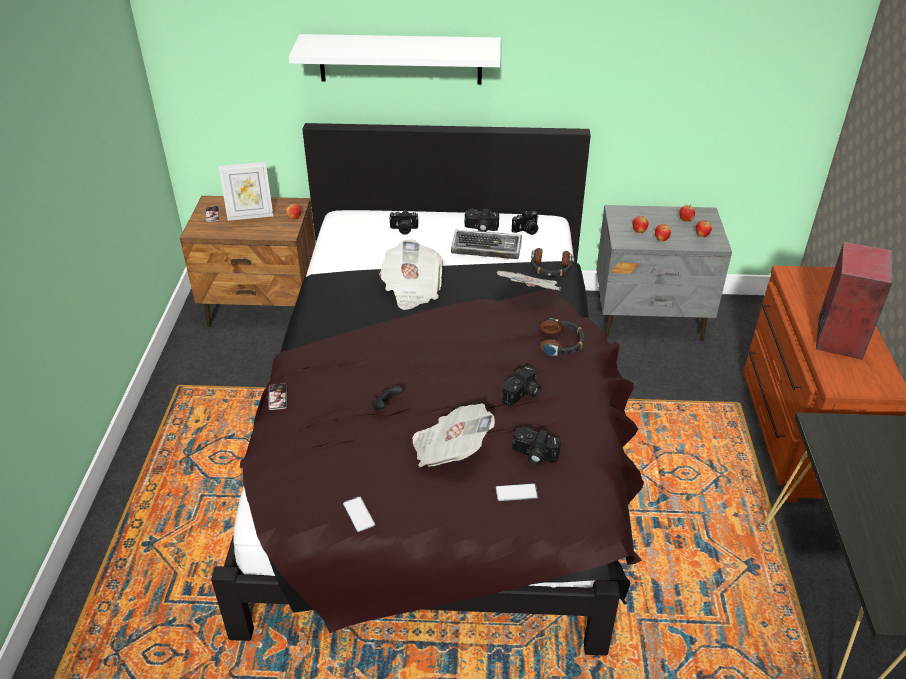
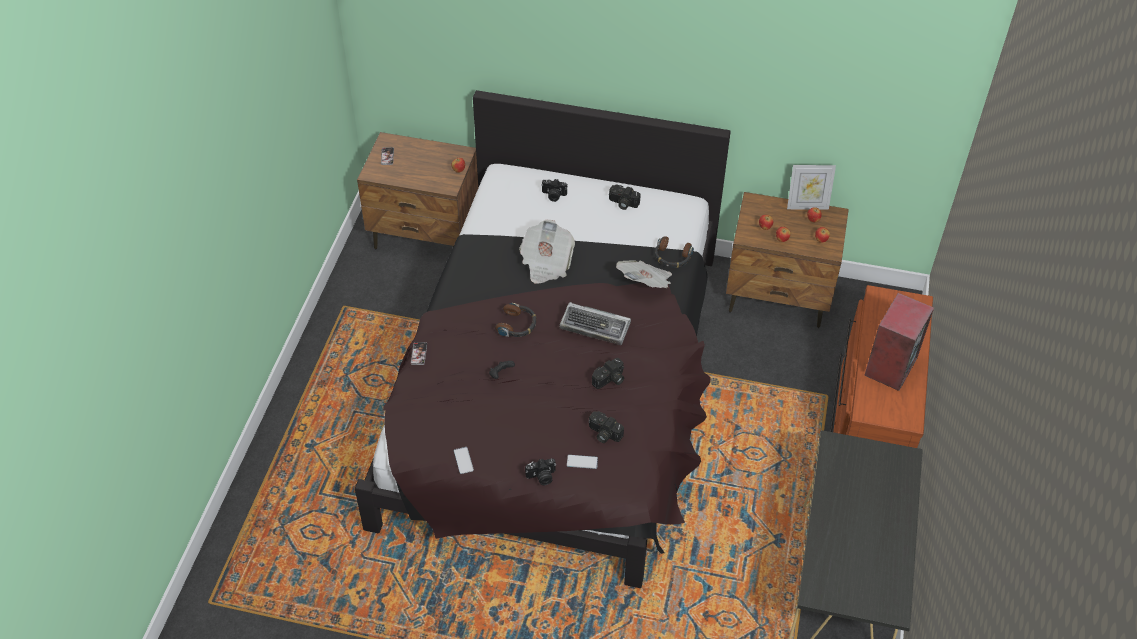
camera: 10 degrees right, 10 degrees up
(250, 216) = (420, 162): picture frame -> picture frame (807, 206)
(400, 59) = (563, 52): white shelf -> none
(450, 450) = (541, 420): newspaper -> none
(487, 248) = (622, 227): keyboard -> keyboard (596, 327)
(526, 231) = (663, 211): camera -> camera (541, 477)
(561, 343) = (655, 337): headphones -> headphones (517, 325)
(650, 318) = (778, 297): grey nightstand -> brown nightstand

